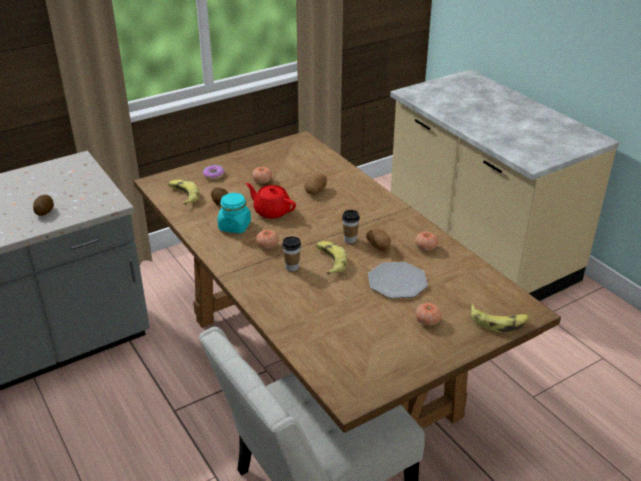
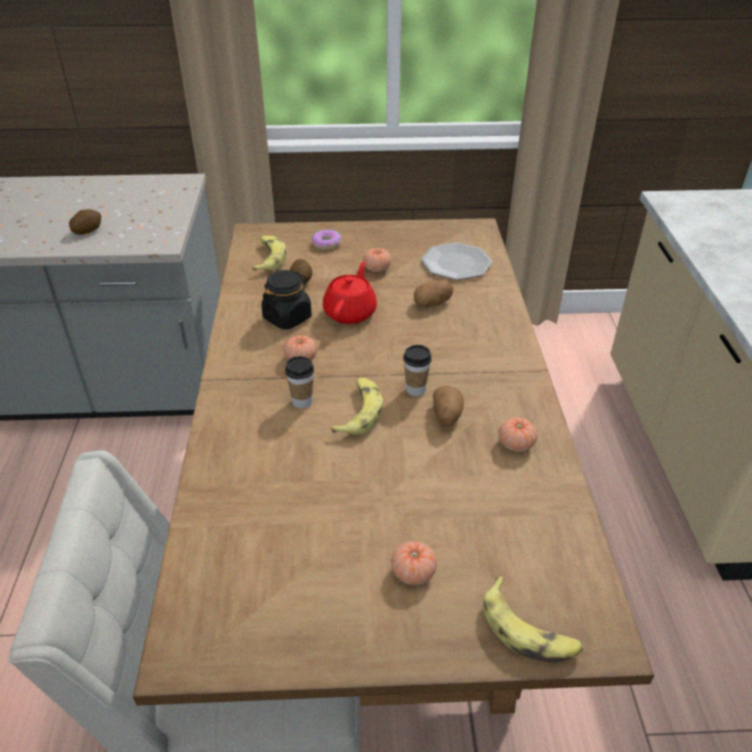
camera: 30 degrees right, 5 degrees up
(234, 226) = (287, 317): turquoise jar -> black jar
(271, 211) = (350, 312): red teapot -> red teapot turned 45 degrees clockwise
(397, 281) = (425, 483): plate -> plate (456, 263)

